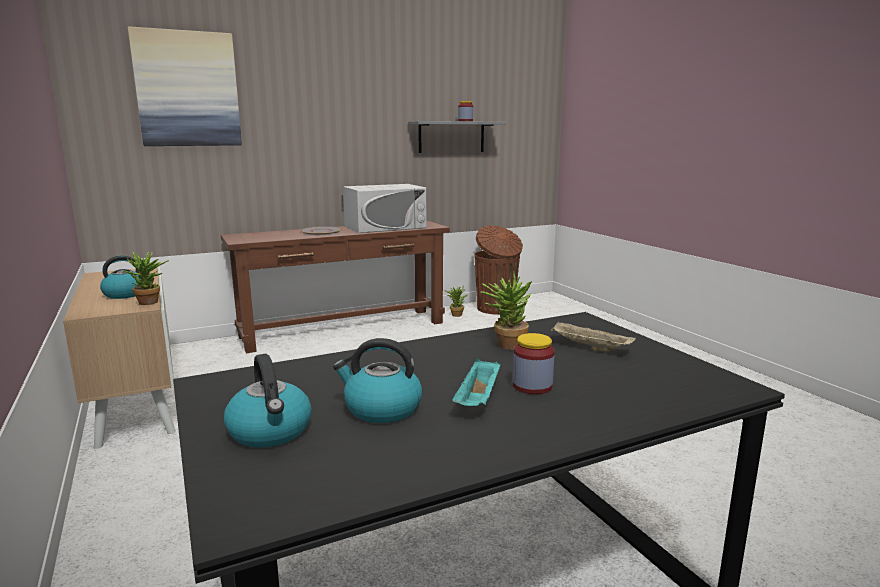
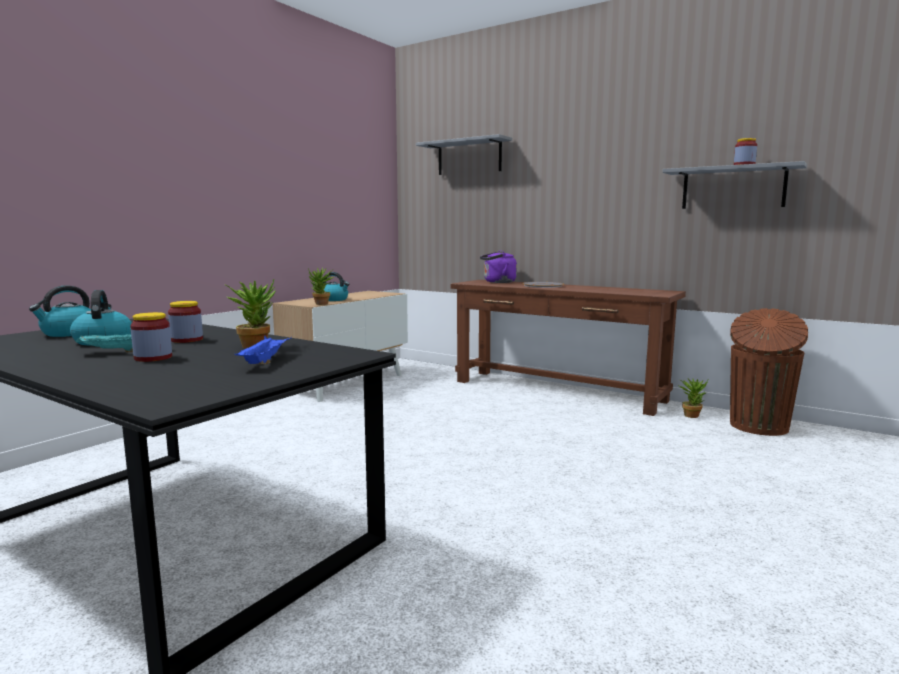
camera: 60 degrees right, 5 degrees down
(187, 89) = (469, 157): picture -> grey shelf
(263, 235) = (497, 282): none -> purple kettle
(385, 227) = (610, 289): white microwave -> none
(433, 368) = (187, 340): none -> jar
(589, 348) = (265, 361): beige tray -> blue tray

